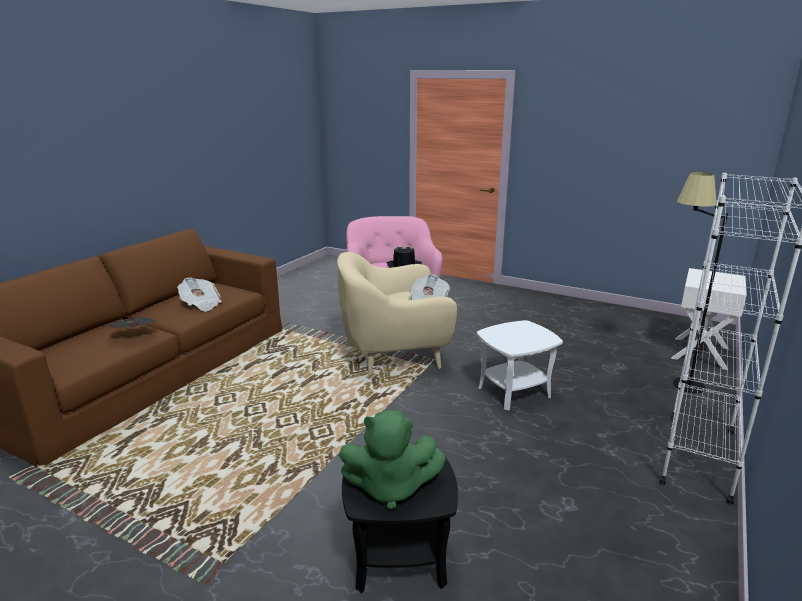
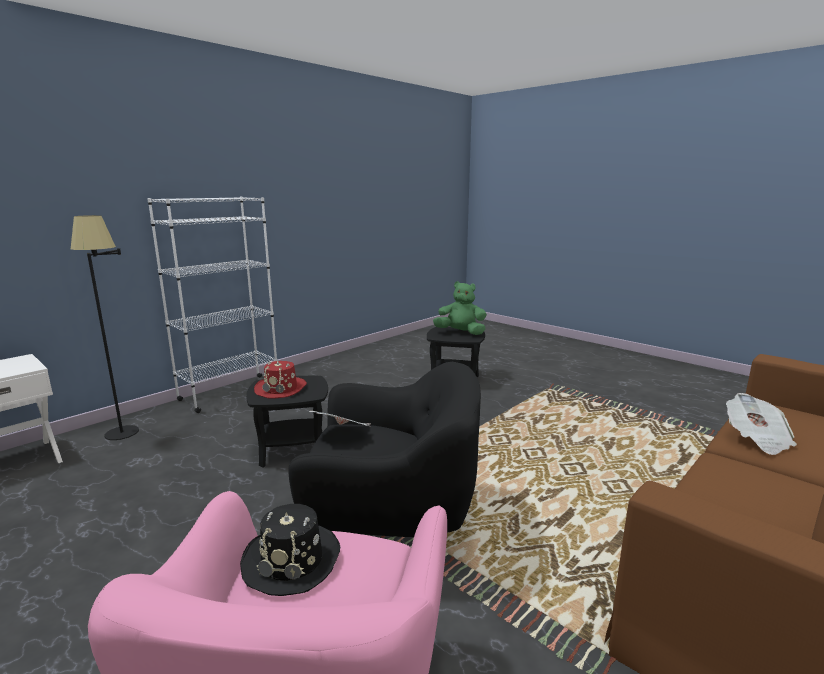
camera: 165 degrees left, 5 degrees down
(201, 304) = (731, 493): newspaper -> none
(394, 355) = (391, 526): beige armchair -> black armchair
(514, 392) = (293, 450): white side table -> black side table
(524, 335) = (281, 388): none -> red hat

